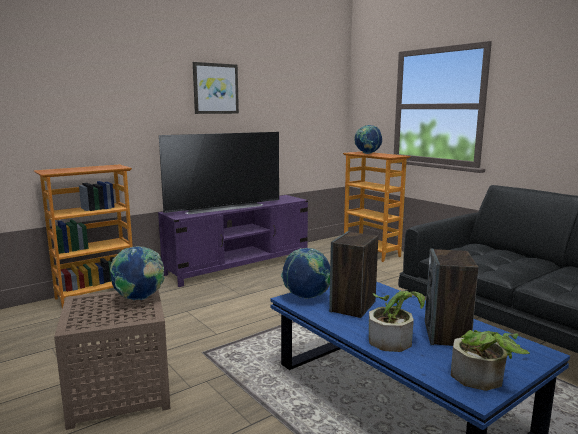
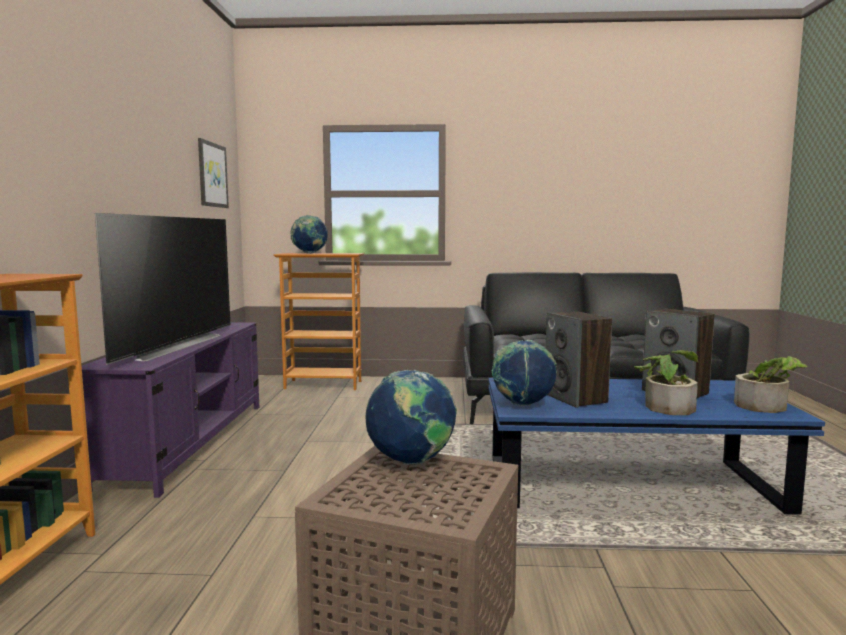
camera: 50 degrees left, 5 degrees down
(215, 88) = (124, 142): picture -> picture (212, 175)

